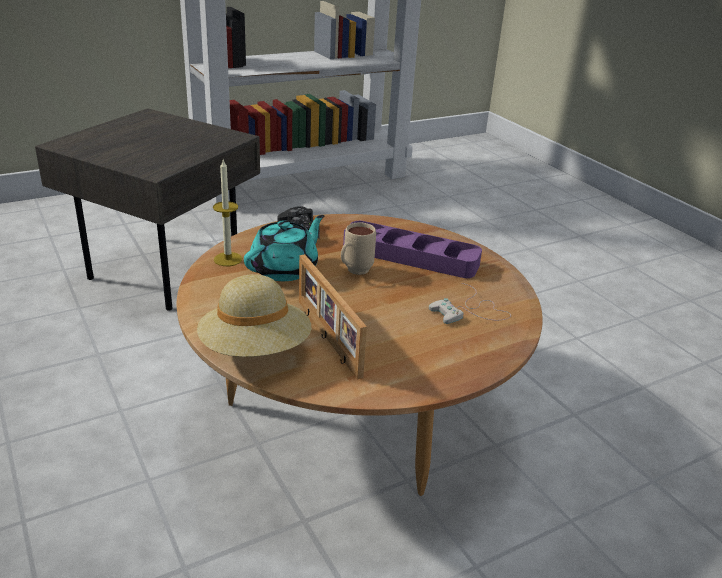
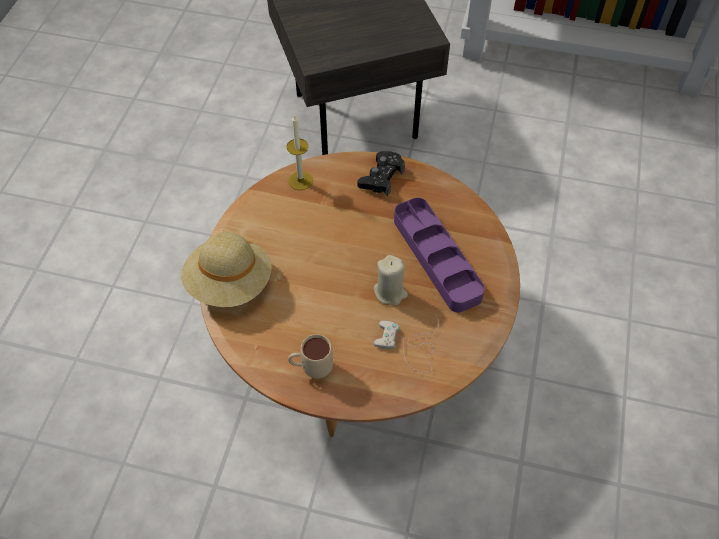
camera: 45 degrees right, 25 degrees up
(285, 269) = (328, 215): turquoise teapot -> none
(326, 337) = (282, 302): picture frame -> none
(354, 272) = (373, 249): beige mug -> beige mug (311, 369)
(407, 289) = (390, 292): none -> beige candle

